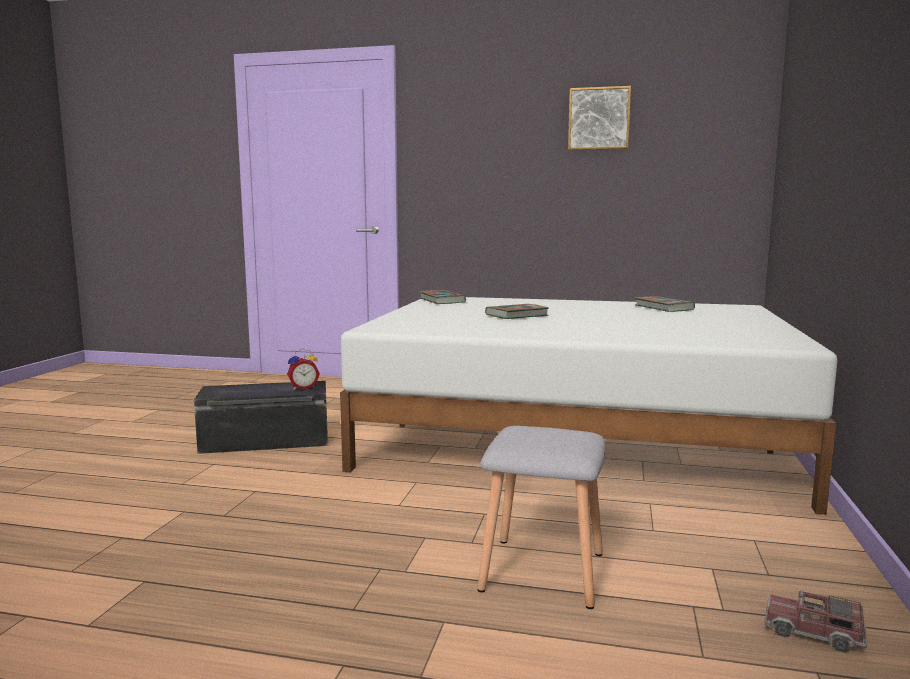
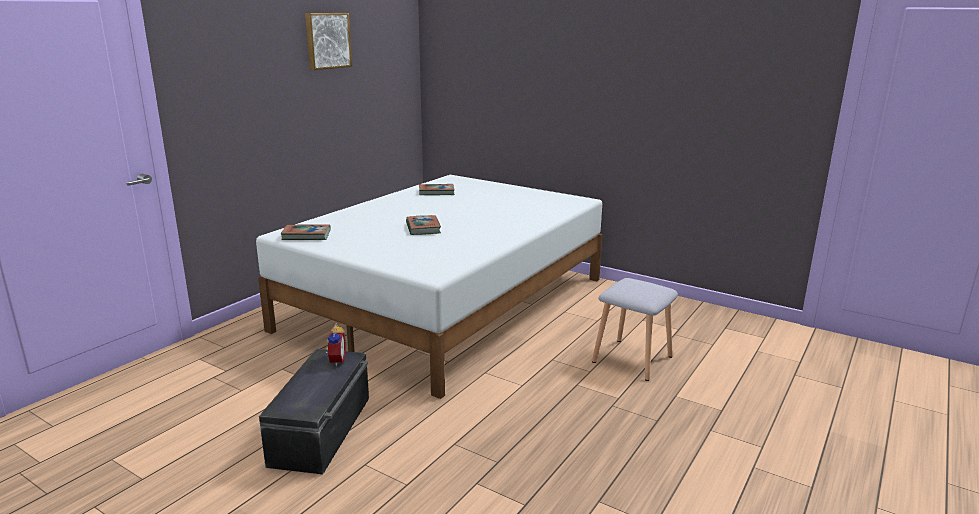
camera: 70 degrees left, 10 degrees up
(813, 633) = (699, 319): toy truck -> none

